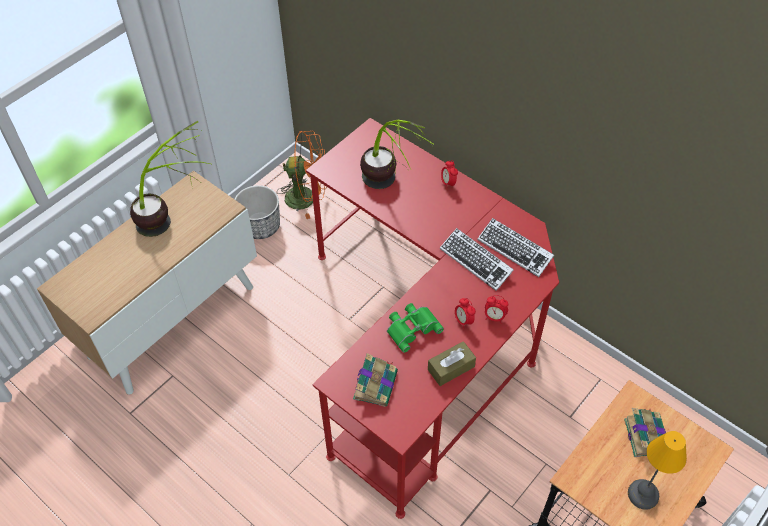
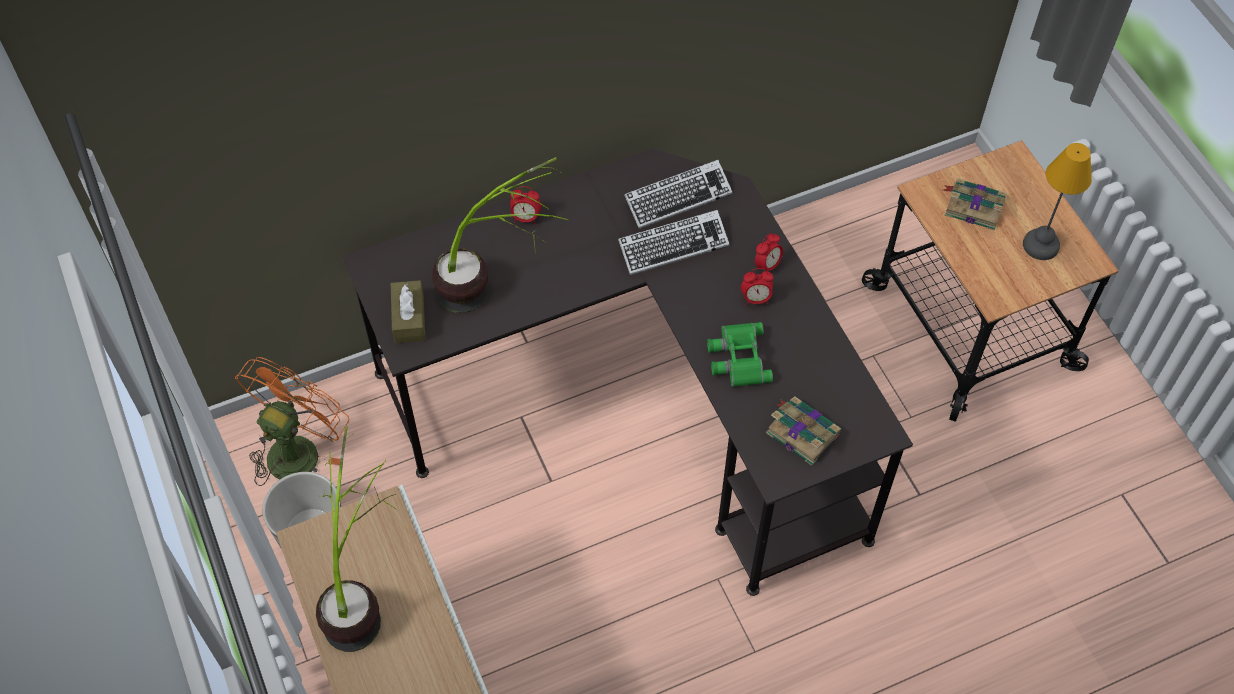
camera: 65 degrees left, 5 degrees up
(425, 342) = (638, 405): red desk -> black desk
(451, 368) = (817, 342): brown tissue box -> brown tissue box (409, 318)

